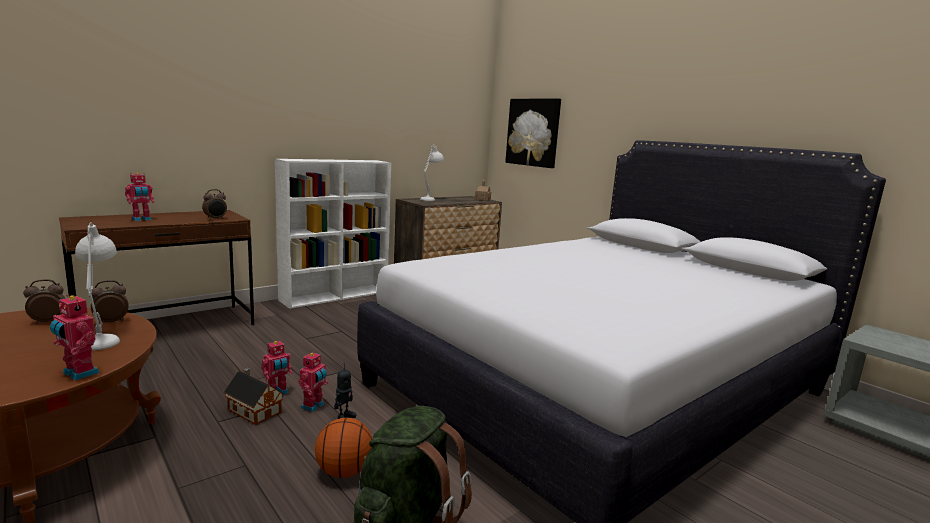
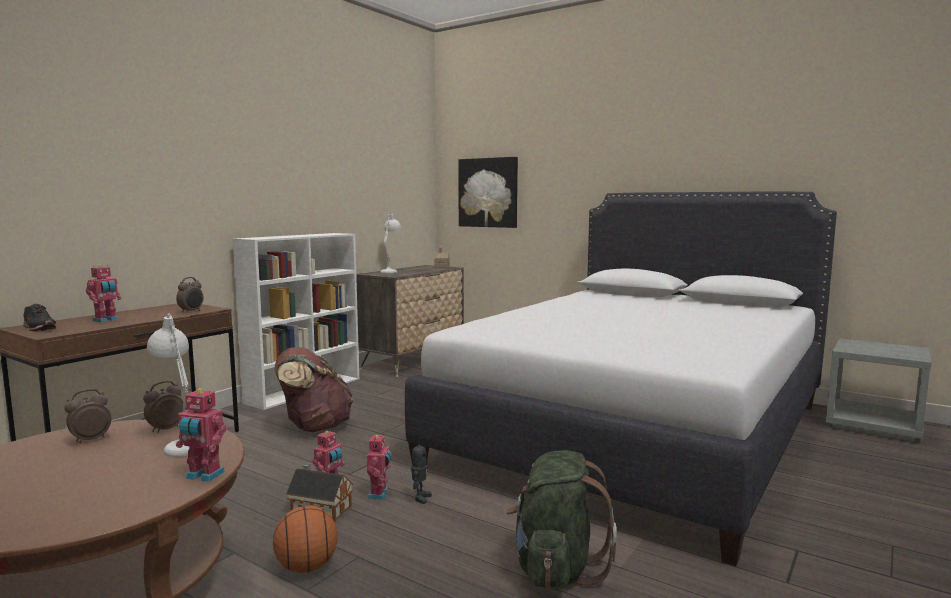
camera: 15 degrees left, 5 degrees down
(85, 220) = (38, 328): none -> black shoe
(314, 331) = (314, 427): none -> brown backpack
(344, 472) = (462, 542): basketball -> basketball (306, 567)

